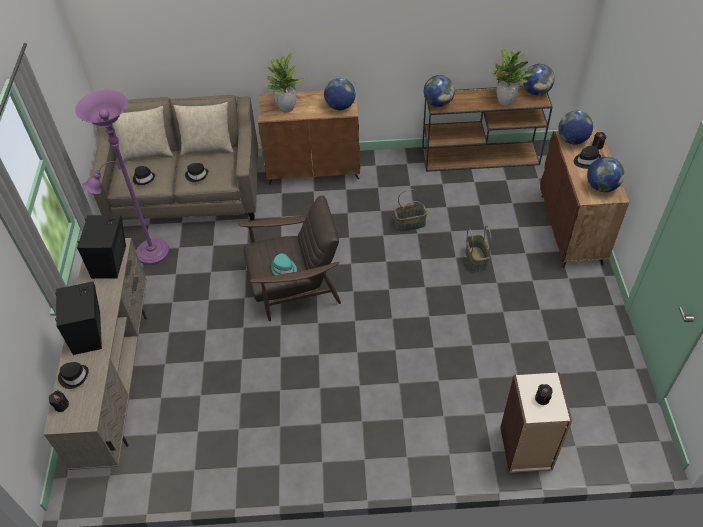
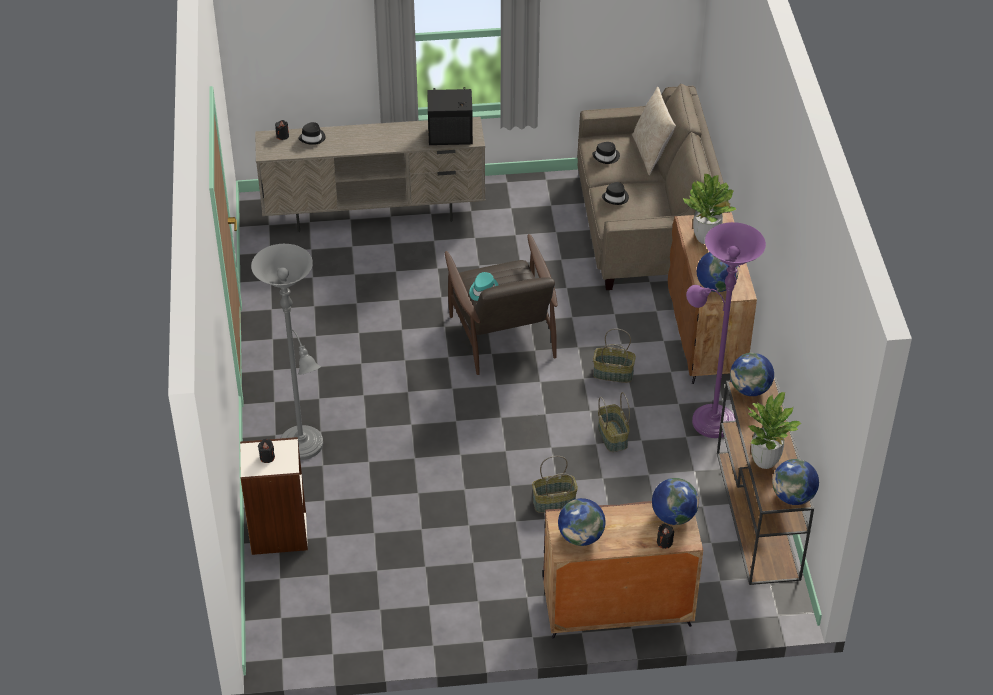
camera: 85 degrees right, 5 degrees down
(89, 332) = (362, 138): black speaker -> none
(148, 254) = (543, 209): purple floor lamp -> purple floor lamp (709, 418)
(208, 148) = (667, 202): beige pillow -> none
(346, 220) = (612, 374): none -> basket
(423, 431) = (304, 448): none -> grey floor lamp
(586, 160) = (632, 527): black hat -> none

